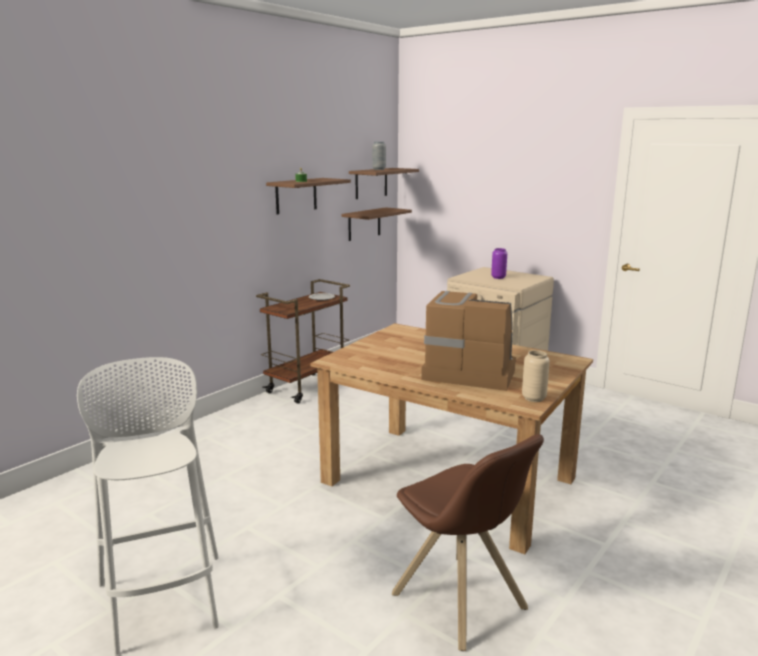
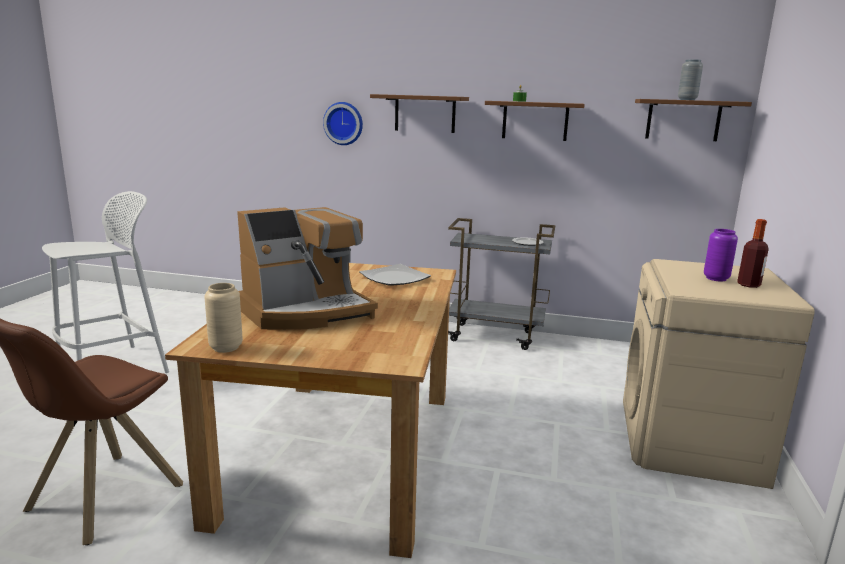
camera: 65 degrees right, 0 degrees up
(139, 224) = (344, 123): none -> wall clock
(308, 387) = (495, 337): brown cart -> grey cart
(364, 224) = (658, 174): brown shelf -> brown shelf (425, 113)
(402, 340) = (395, 278): none -> plate
(468, 371) = (306, 312): coffee machine -> coffee machine turned 60 degrees clockwise
(512, 276) = (748, 285): none -> bottle

